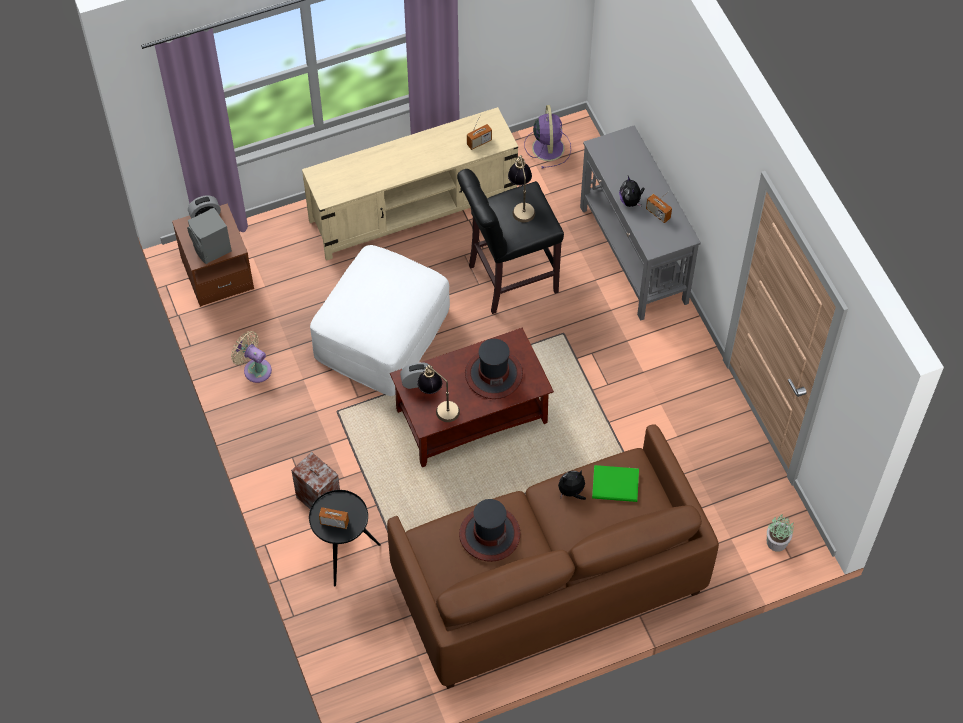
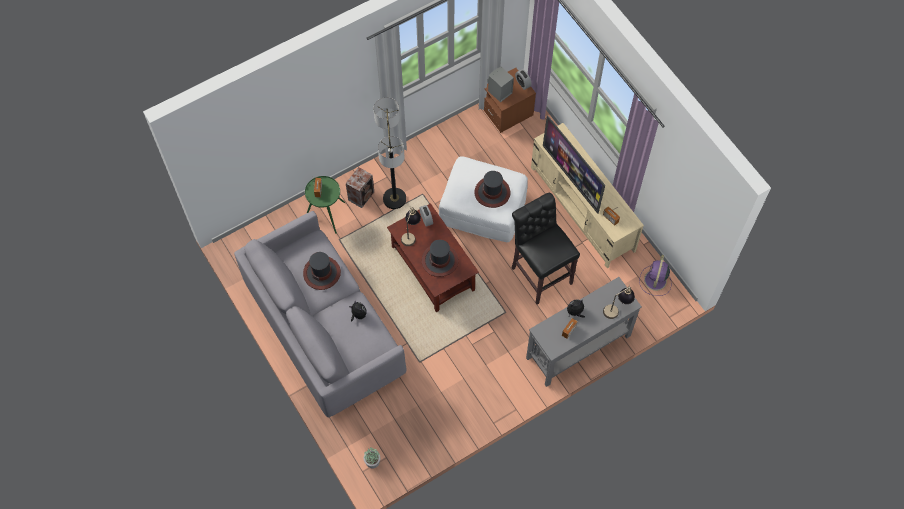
camera: 80 degrees right, 5 degrees up
(255, 369) = (443, 145): beige fan -> none
(336, 451) = (394, 199): none -> floor lamp
(343, 554) = (327, 215): black side table -> green side table
(392, 286) = (492, 192): none -> hat
(402, 176) = (571, 178): none -> television
(521, 204) = (555, 245): table lamp -> table lamp (617, 309)
(548, 147) = (655, 281): purple fan -> purple fan turned 120 degrees clockwise
(548, 583) = (324, 329): brown sofa -> grey sofa
(616, 486) = (366, 340): green book -> none

